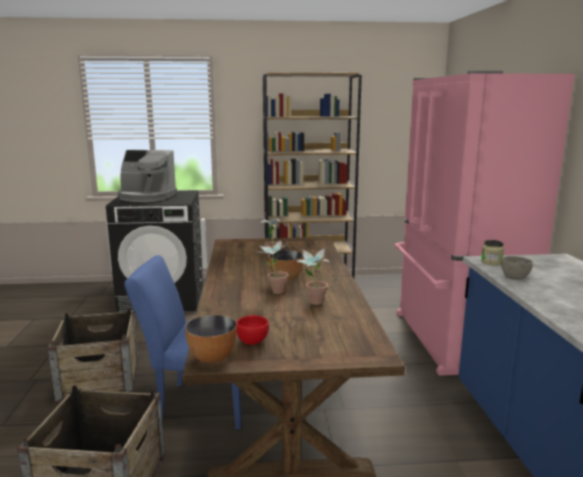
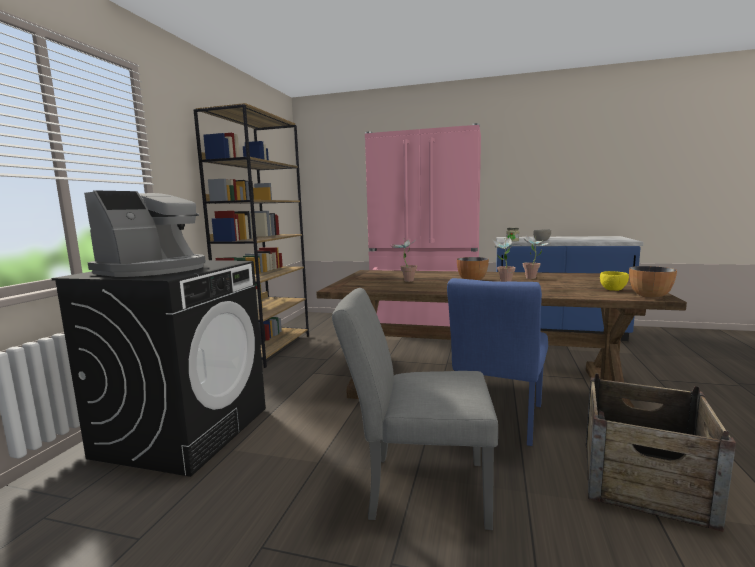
camera: 70 degrees left, 5 degrees down
(100, 378) = (416, 488): crate -> grey chair
(252, 341) = (612, 289): red bowl -> yellow bowl

